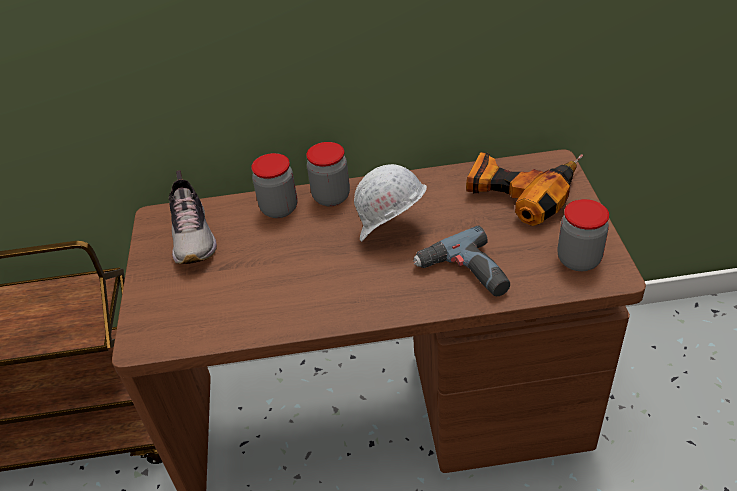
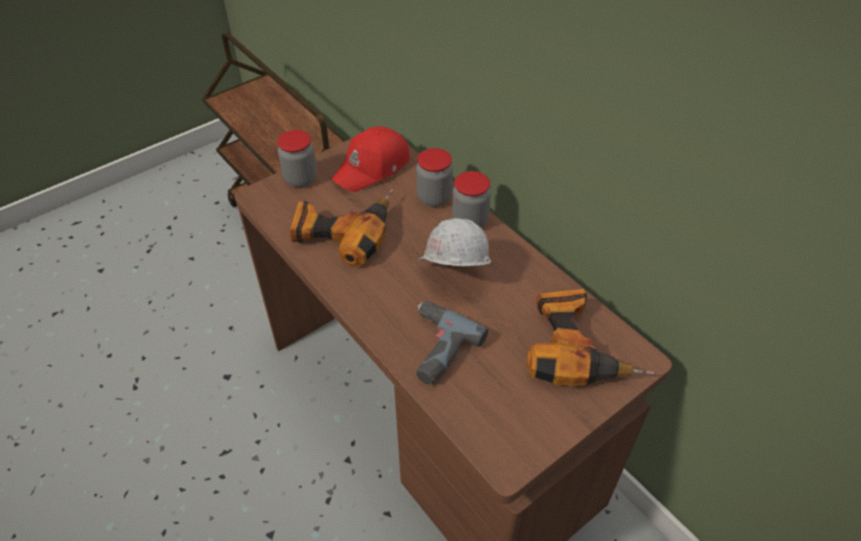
camera: 55 degrees right, 5 degrees up
(193, 236) = (373, 167): shoe -> red cap
(262, 289) = (342, 231): none -> power drill
(578, 260) = (509, 427): jar -> jar (301, 179)

